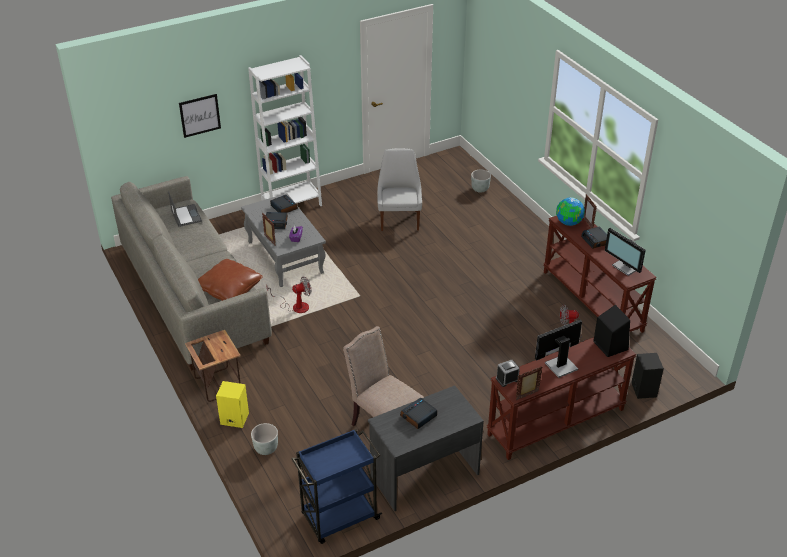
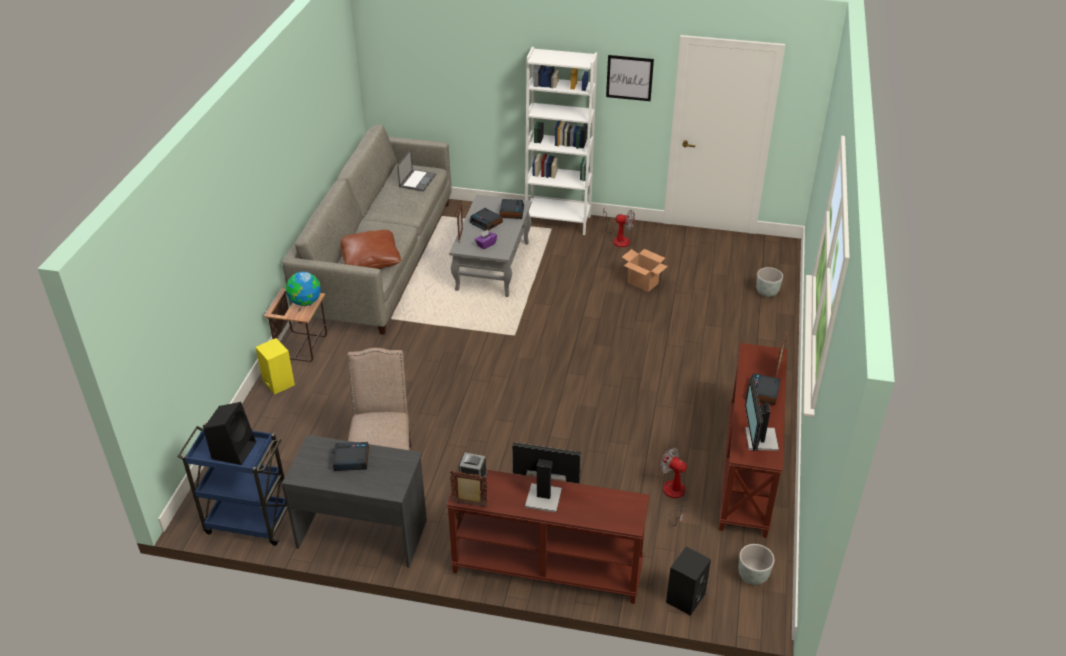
camera: 40 degrees right, 0 degrees up
(200, 115) = (472, 82): picture -> picture (629, 78)
(266, 449) = (269, 424): grey planter -> grey planter (753, 576)
(295, 306) = (447, 314): fan -> fan (618, 239)
(399, 219) = (643, 283): white chair -> cardboard box
(569, 222) = (756, 358): globe -> globe (305, 302)
(609, 345) = (625, 509): black speaker -> black speaker (234, 449)

